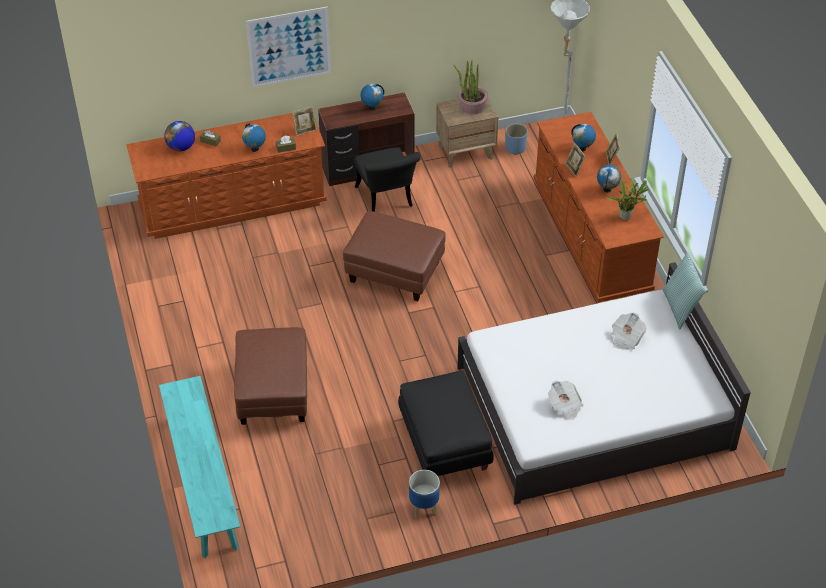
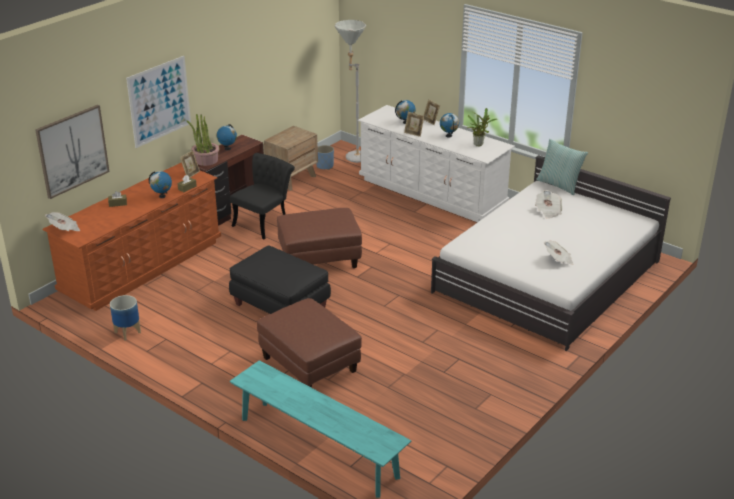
camera: 35 degrees left, 15 degrees down
(142, 154) = (64, 229): none -> newspaper
(171, 80) = (72, 151): none -> picture
(181, 147) = (96, 215): globe -> none
(386, 200) = (264, 222): black chair -> black chair turned 90 degrees counterclockwise
(423, 507) = (507, 382): planter -> planter (127, 332)
(445, 444) = (476, 338): black ottoman -> black ottoman (281, 306)
(472, 106) = (291, 134): potted plant -> potted plant (206, 160)
(590, 237) = (431, 192): brown dresser -> white dresser

